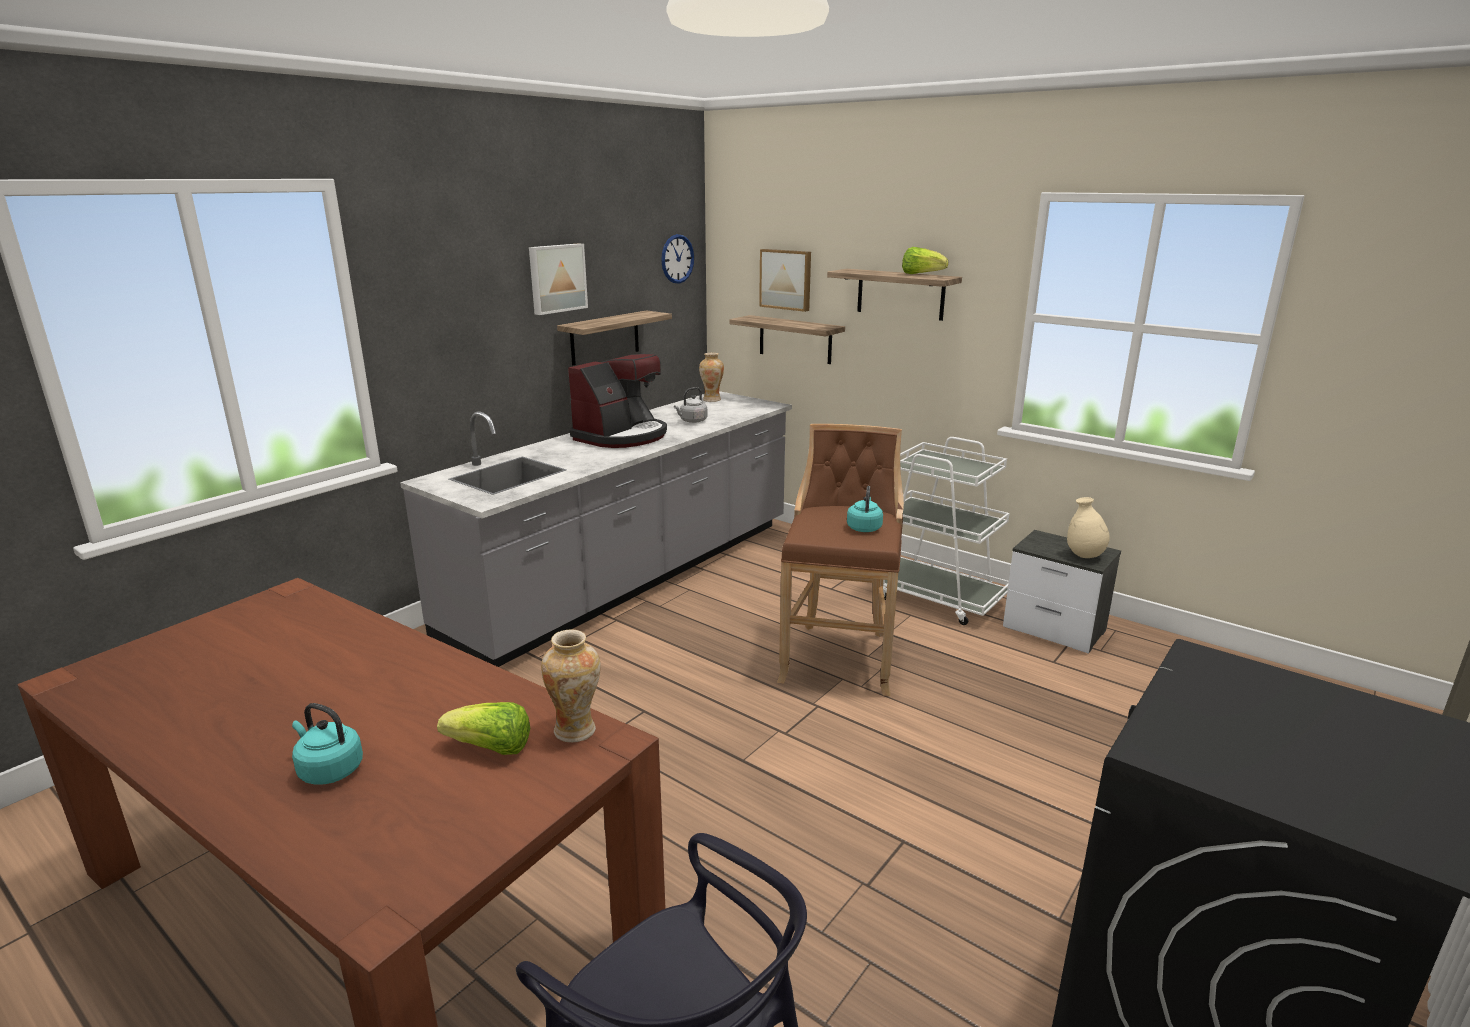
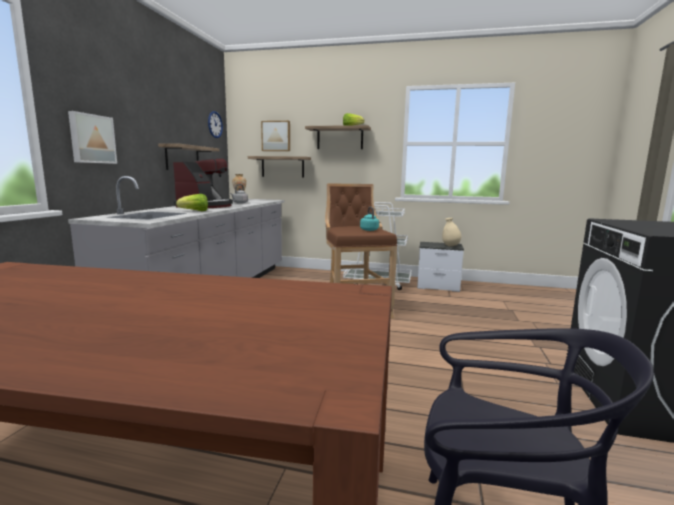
camera: 25 degrees left, 10 degrees down
(329, 770) = (155, 332): turquoise kettle -> none
(490, 748) = (286, 304): lettuce -> lettuce (194, 211)
(556, 278) = (157, 115): picture -> picture (91, 139)
(576, 730) = (335, 290): vase -> none

